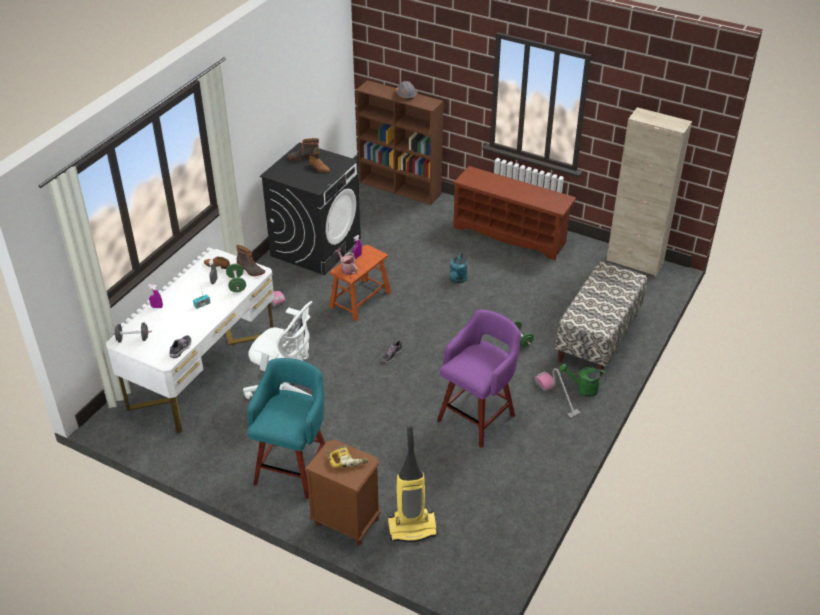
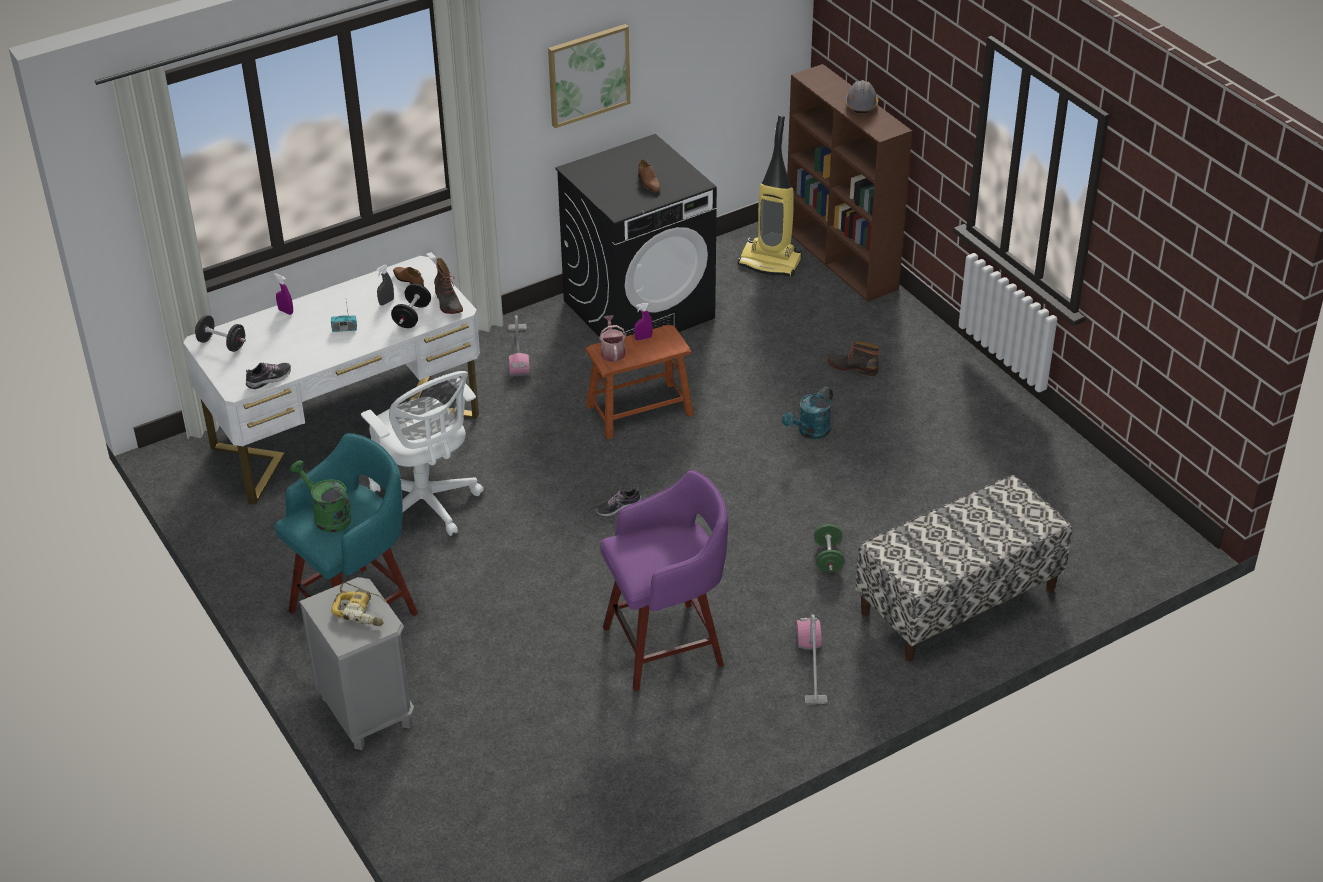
camera: 30 degrees right, 0 degrees up
(236, 284) = (412, 316): green dumbbell -> black dumbbell
(267, 115) = (588, 75): none -> picture
(304, 156) = (642, 158): boot -> boot (853, 367)
(346, 521) = (366, 711): brown nightstand -> grey nightstand
(412, 527) = (446, 758): vacuum cleaner -> vacuum cleaner (771, 262)
(511, 235) = (956, 391): brown shoe rack -> none
(583, 389) = (863, 669): green watering can -> green watering can (327, 516)
(634, 262) = (1128, 506): beige cabinet -> none

